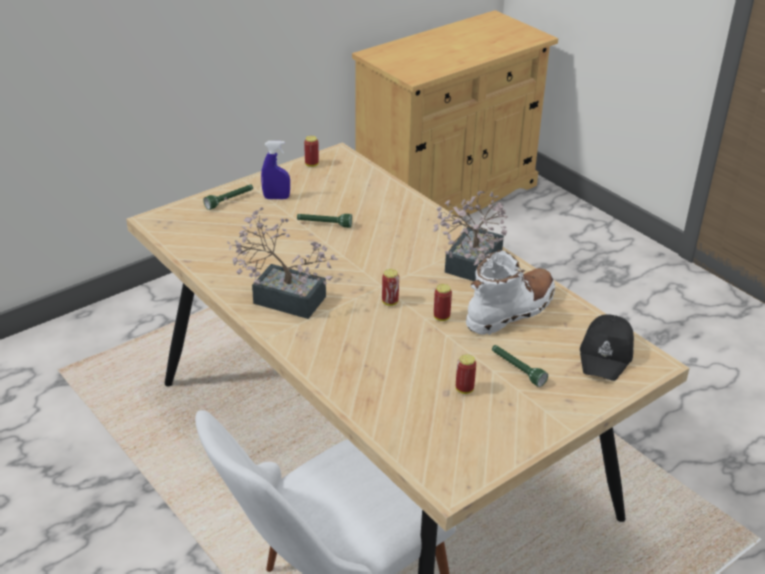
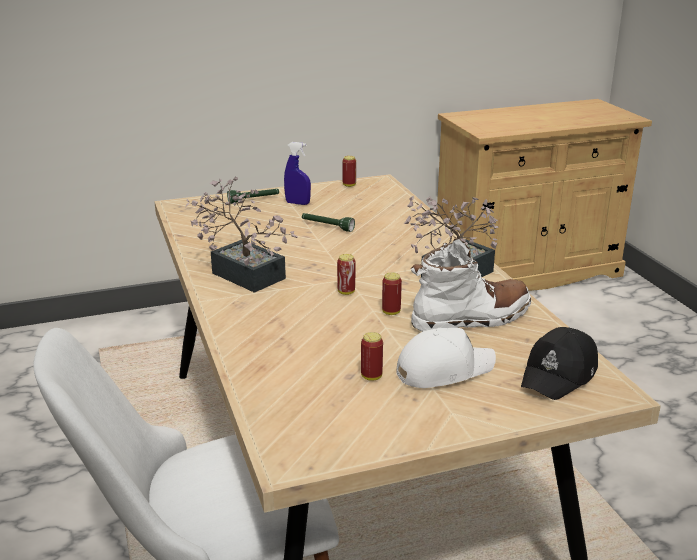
camera: 20 degrees right, 10 degrees down
(517, 369) = (443, 370): green flashlight -> white cap

